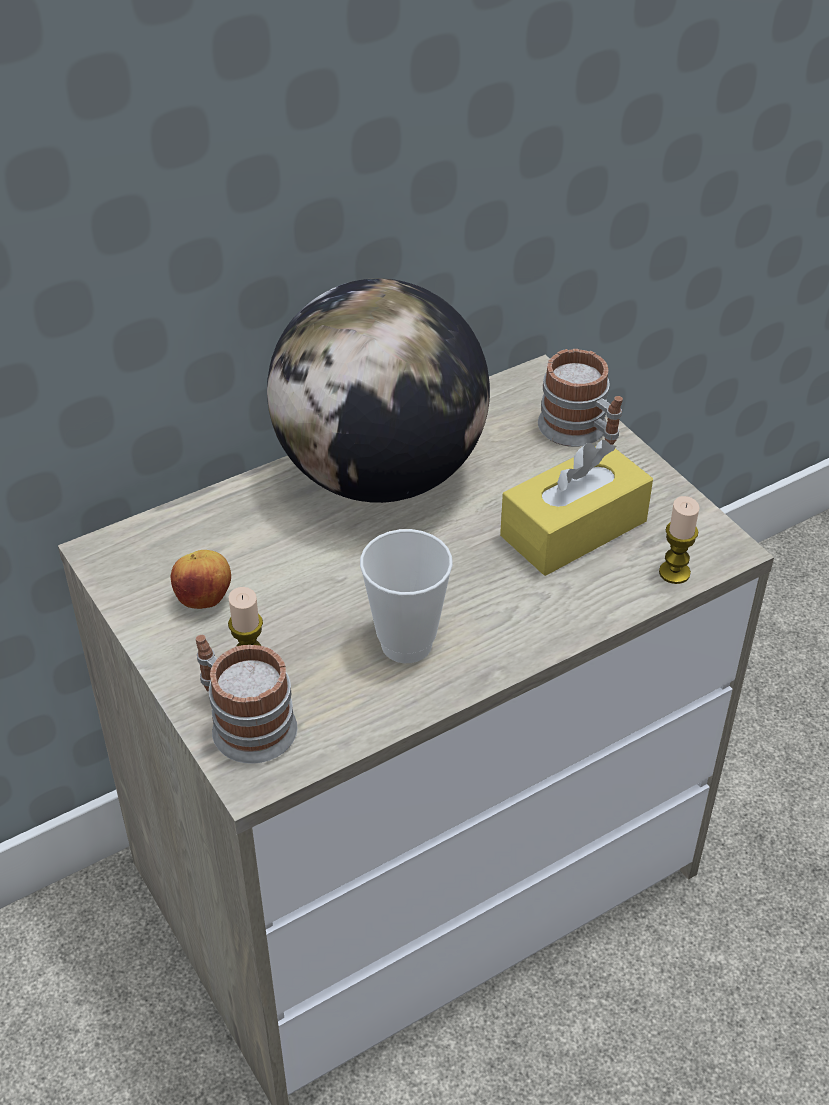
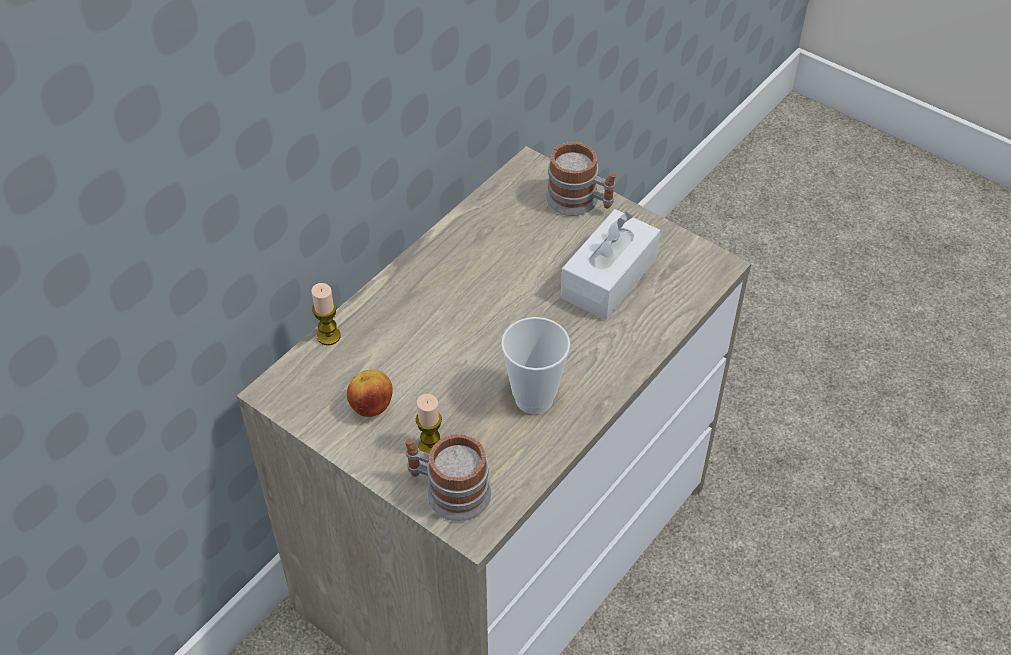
camera: 20 degrees left, 5 degrees up
(379, 474) = (451, 273): globe -> none
(573, 528) = (609, 278): yellow tissue box -> white tissue box
(674, 572) = (691, 293): candle -> candle (329, 336)

